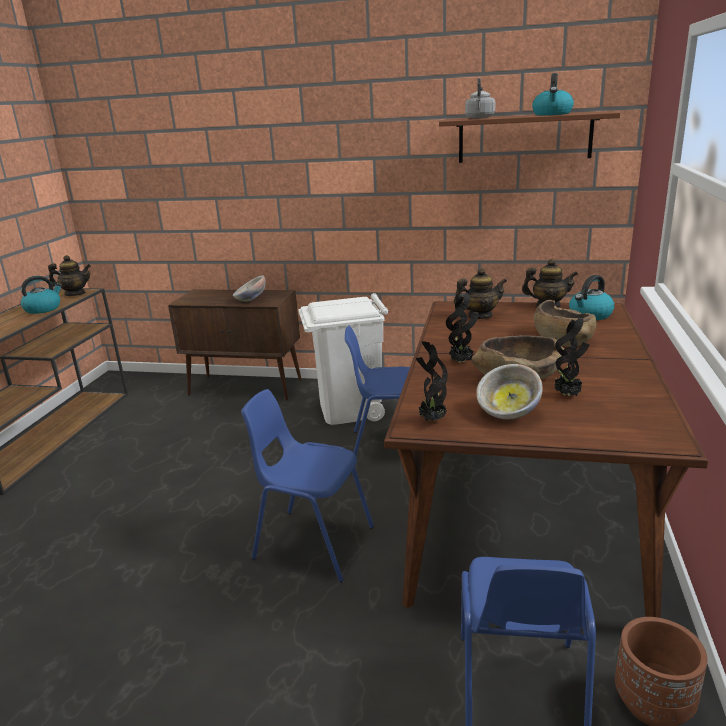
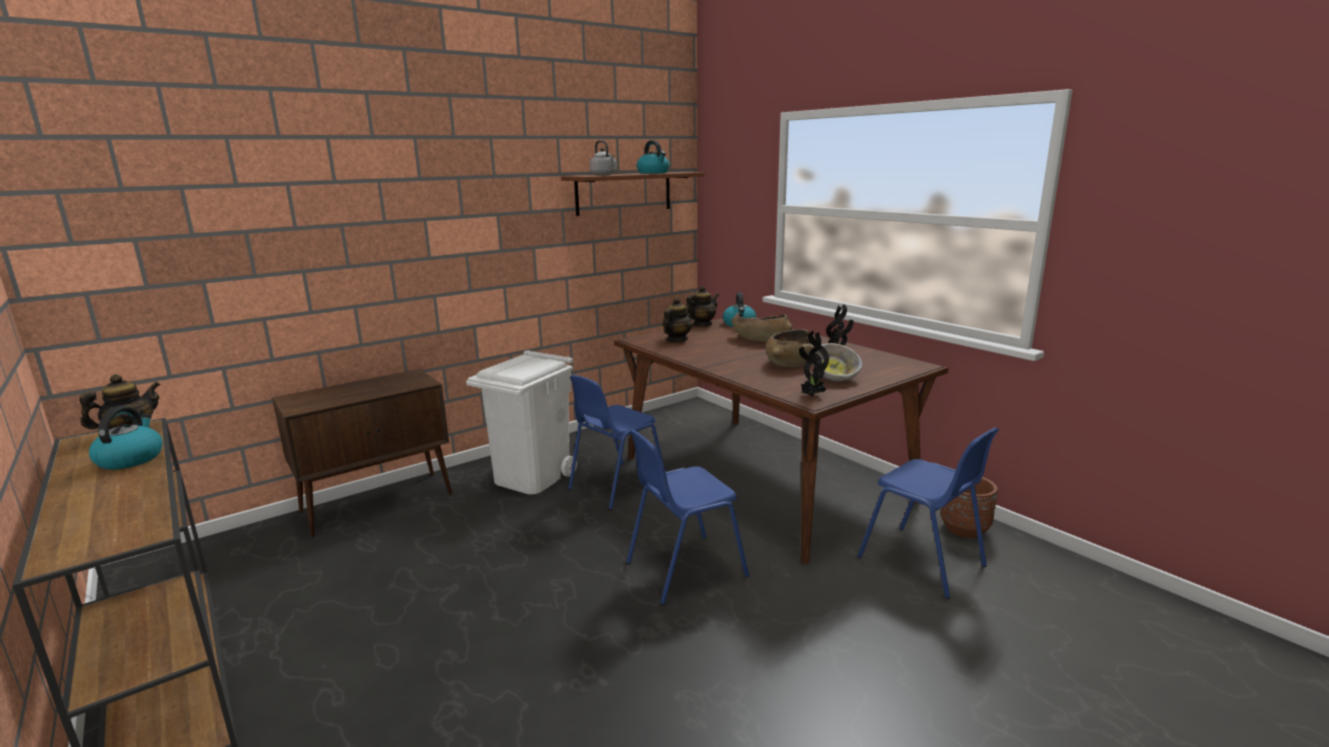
camera: 50 degrees left, 5 degrees down
(250, 300) = (392, 387): bowl -> none
(461, 362) = (741, 365): potted plant -> none

